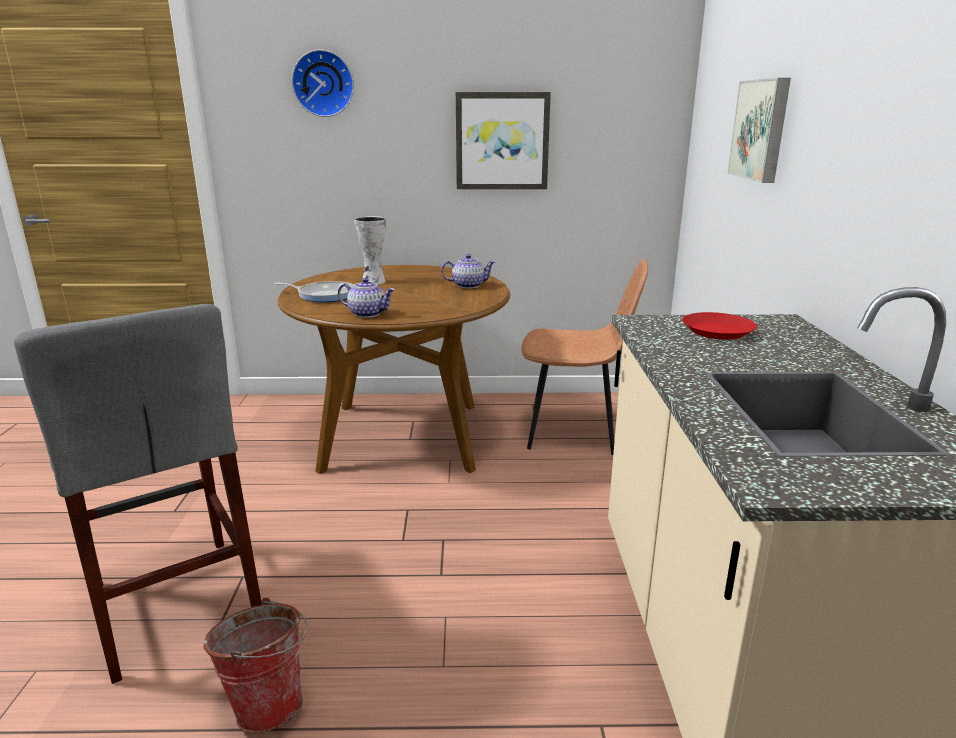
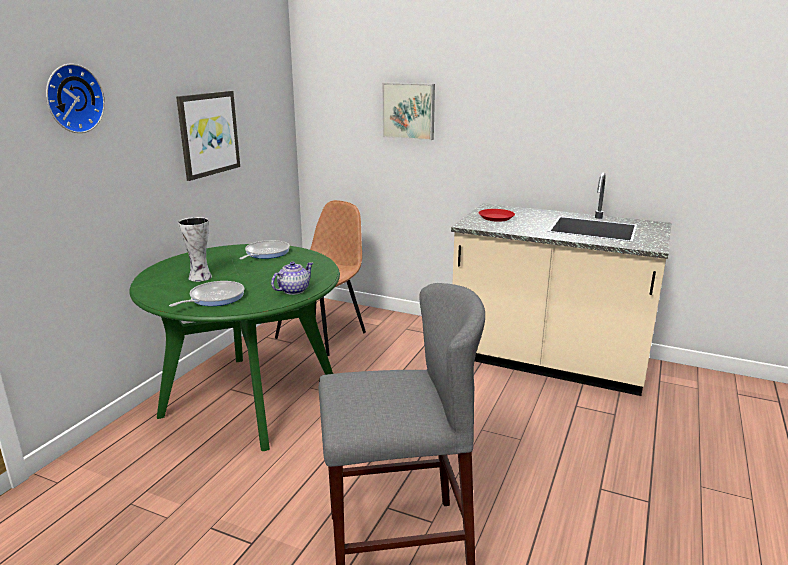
camera: 65 degrees left, 0 degrees up
(268, 702) = (522, 508): bucket -> none
(402, 436) = (250, 399): brown dining table -> green dining table
(468, 285) = (265, 253): teapot -> frying pan

